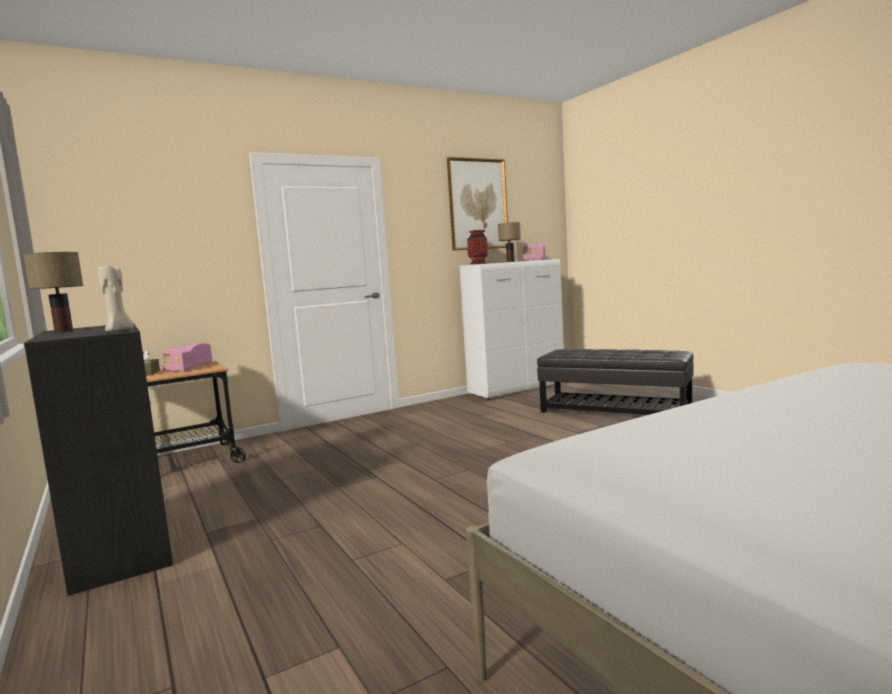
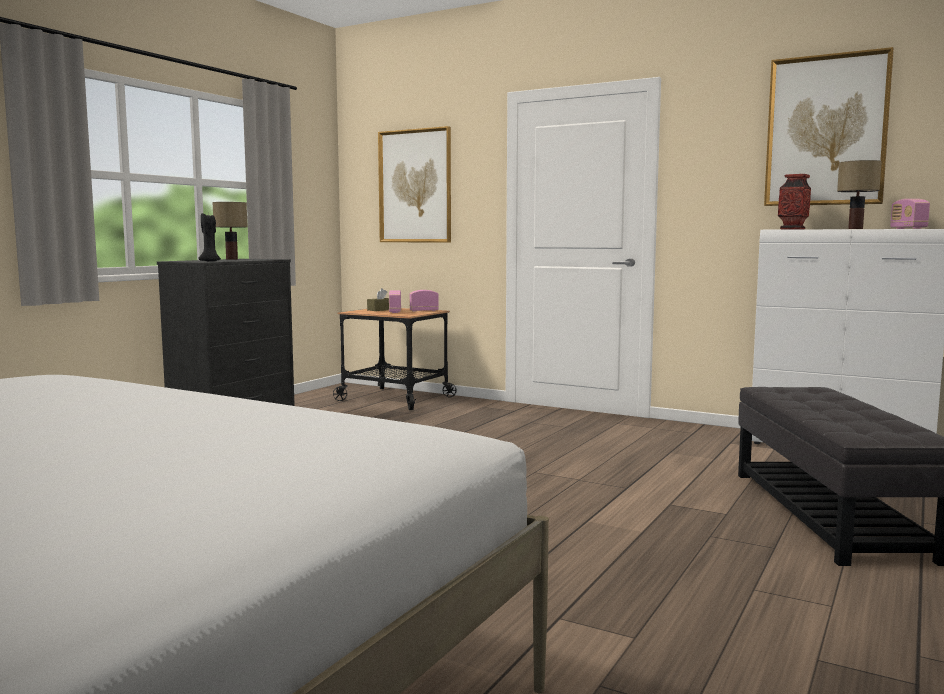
camera: 60 degrees right, 0 degrees up
(119, 330) = (210, 261): beige candle -> black candle
(145, 238) = (415, 186): none -> picture

